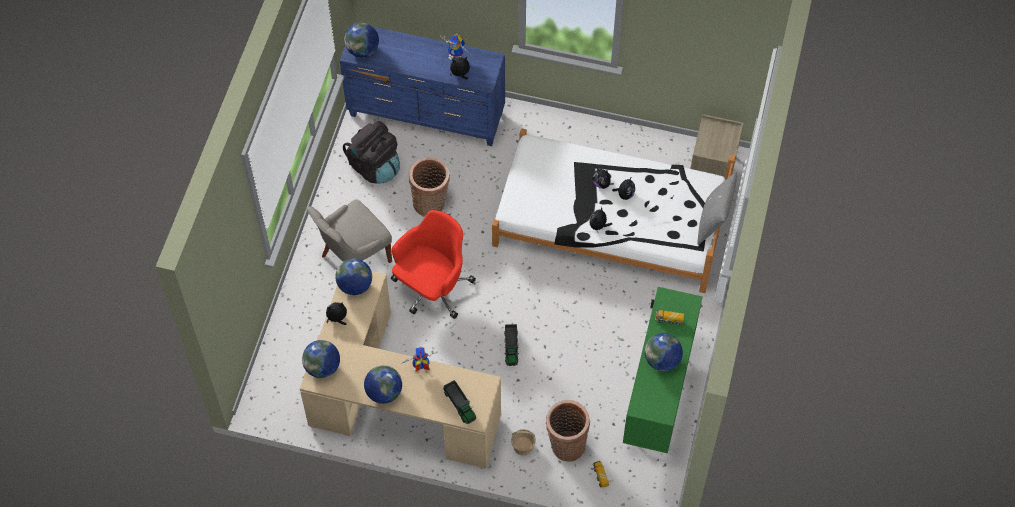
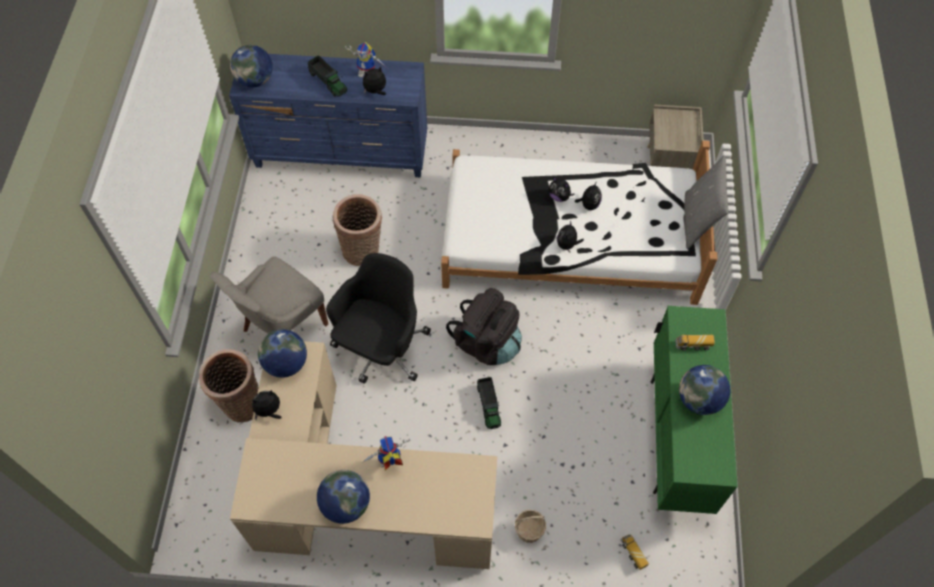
camera: 10 degrees left, 0 degrees up
(322, 367) = (257, 482): globe -> none
(375, 166) = (291, 218): black backpack -> black backpack (487, 343)
(432, 289) = (381, 349): red office chair -> black office chair
(460, 405) = (451, 505): toy truck -> toy truck (328, 82)
(566, 444) = (581, 518): basket -> basket (240, 403)

